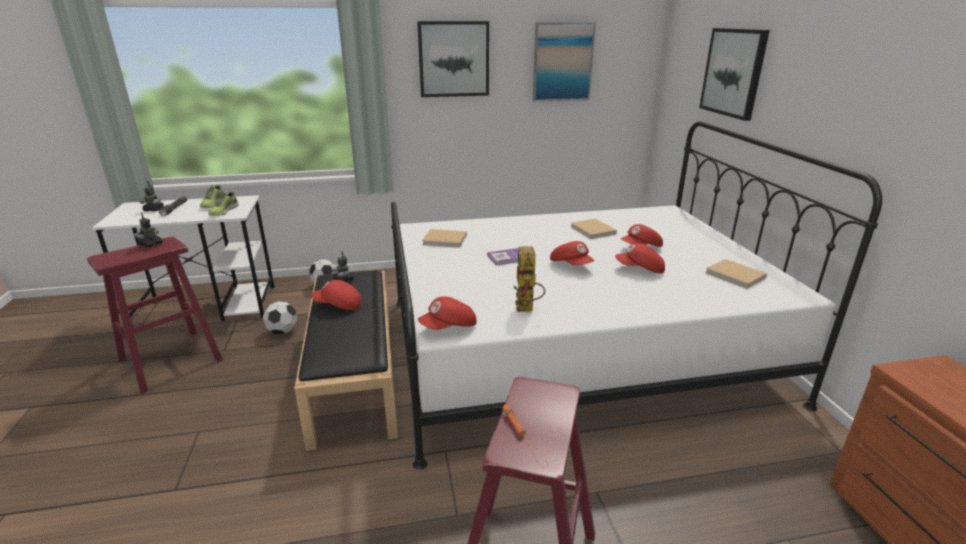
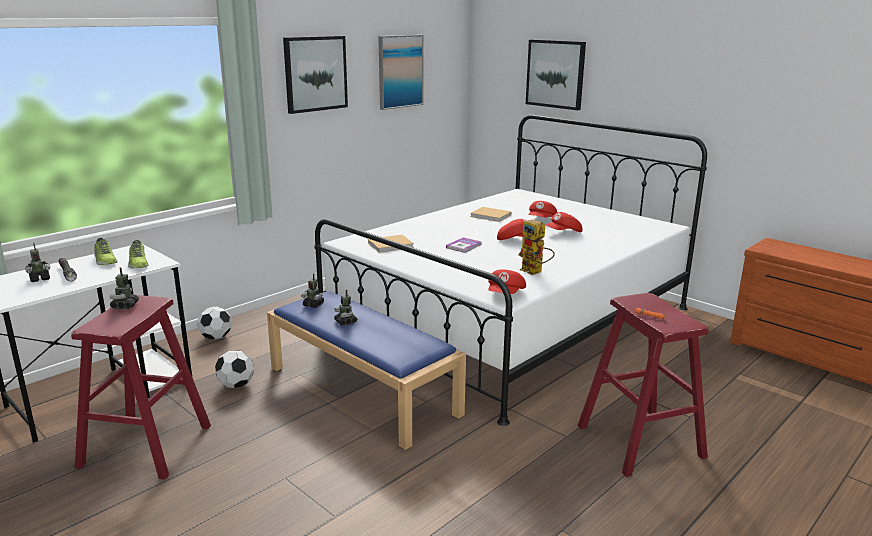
camera: 35 degrees left, 5 degrees down
(338, 305) = (345, 322): red cap -> toy robot
(355, 374) = (363, 390): black bench -> blue bench
(736, 276) = (622, 224): beige book -> none

